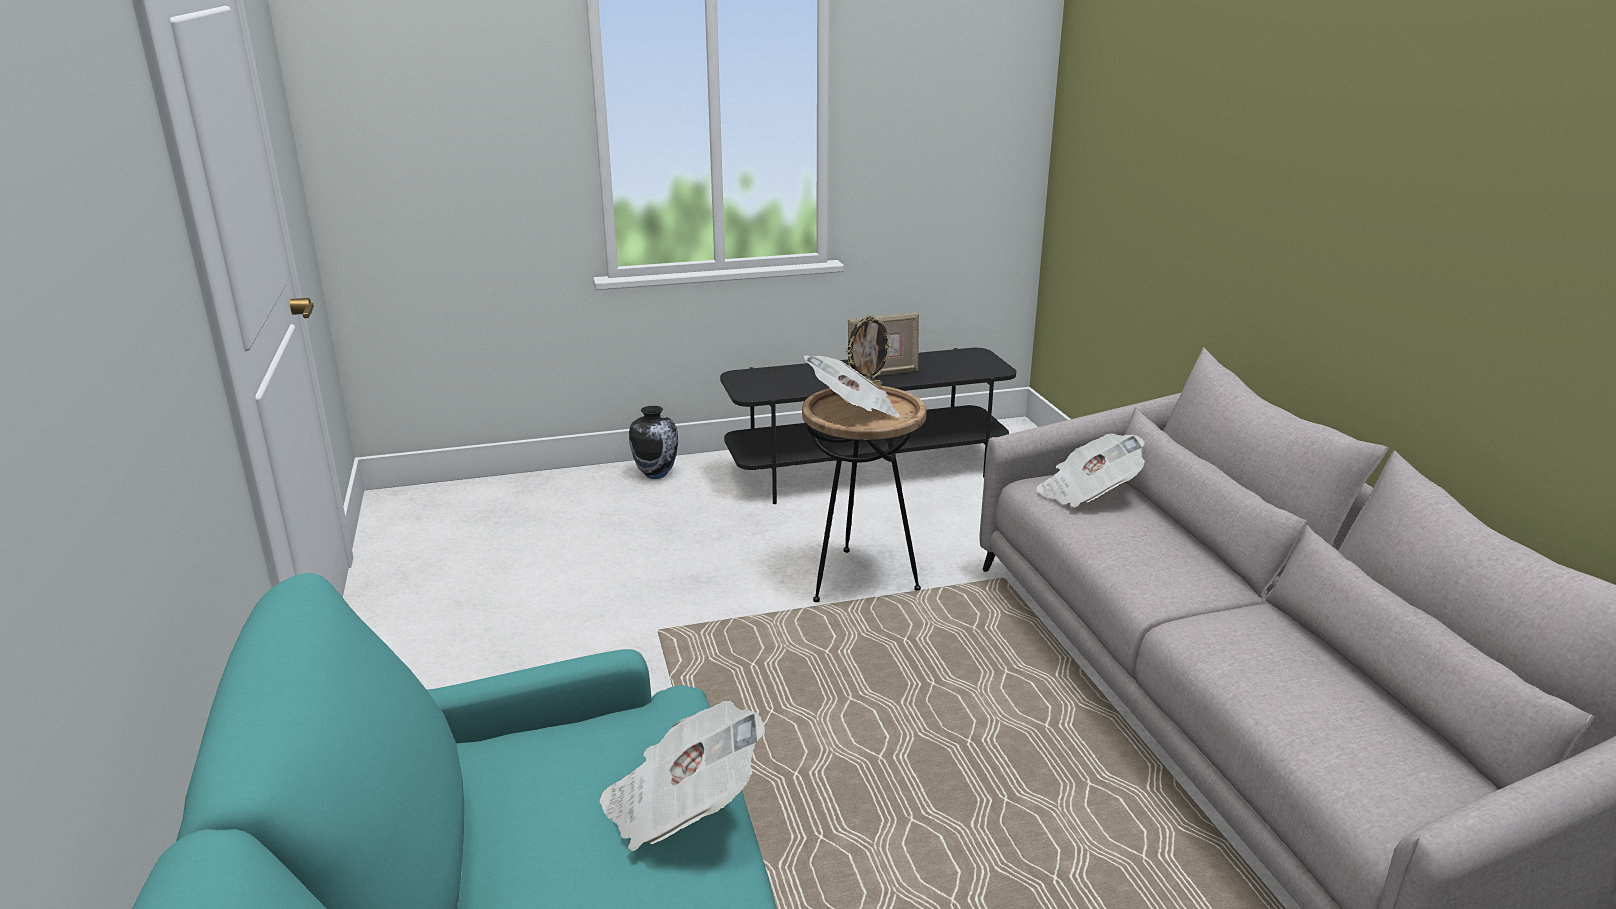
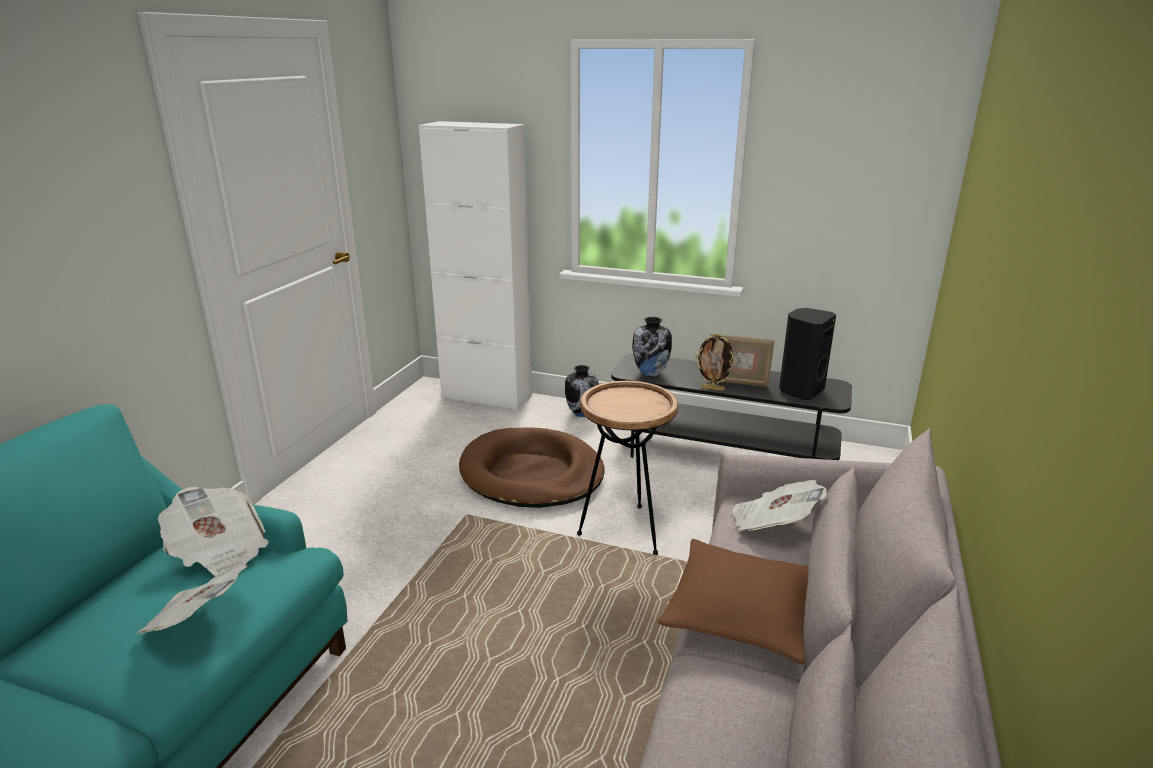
camera: 35 degrees right, 0 degrees up
(500, 490) = (487, 396): none -> white cabinet
(679, 559) = (531, 473): none -> brown dog bed
(780, 388) = (651, 373): none -> vase
(853, 410) = (622, 401): newspaper -> newspaper (219, 552)
(952, 367) = (800, 391): none -> black speaker
(1158, 572) = (739, 611): none -> brown pillow

